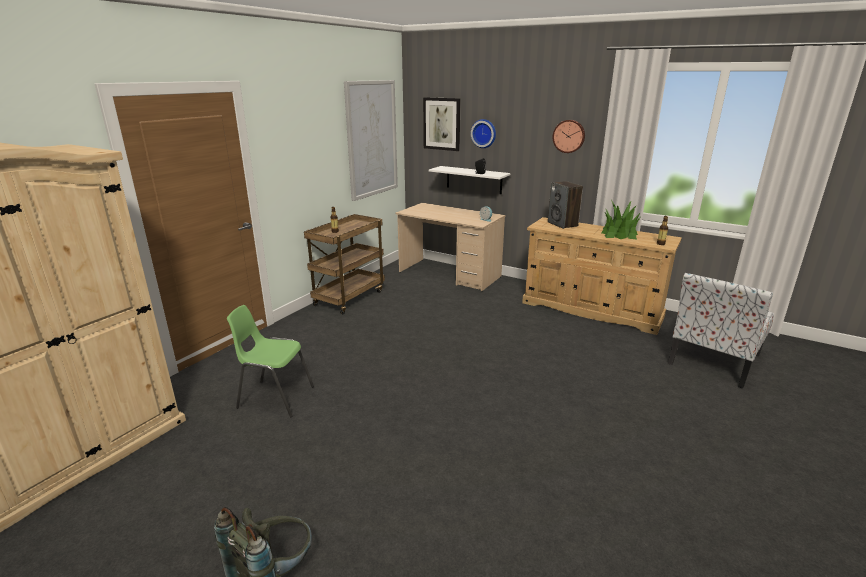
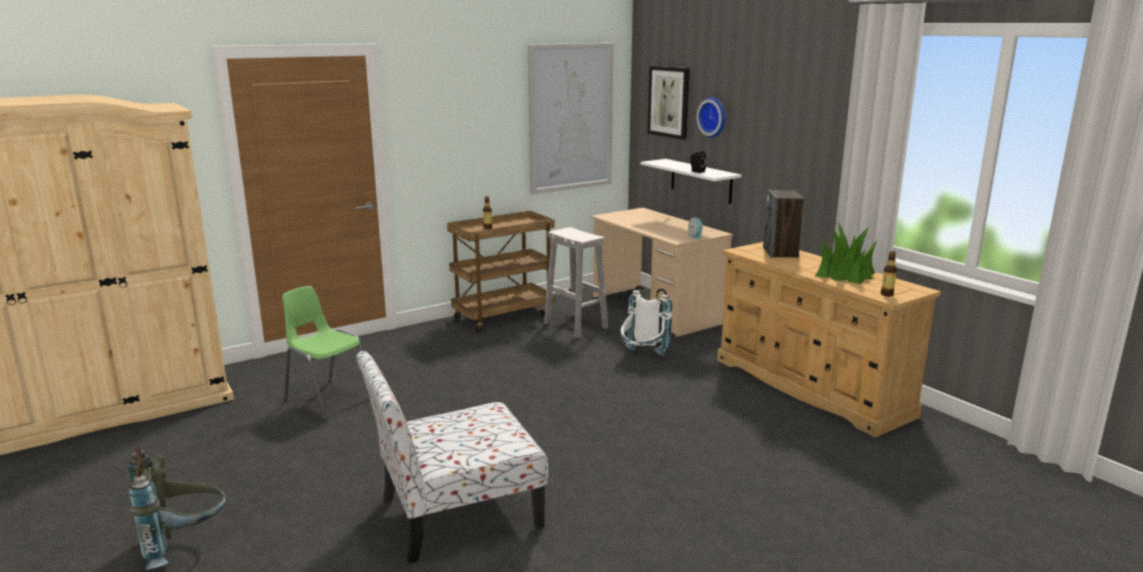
camera: 25 degrees right, 5 degrees down
(407, 295) = (575, 325): none -> white stool
(476, 310) = (643, 357): none -> white backpack
(569, 136) = (810, 126): wall clock -> none
(713, 360) = (926, 487): chair -> chair (456, 514)

